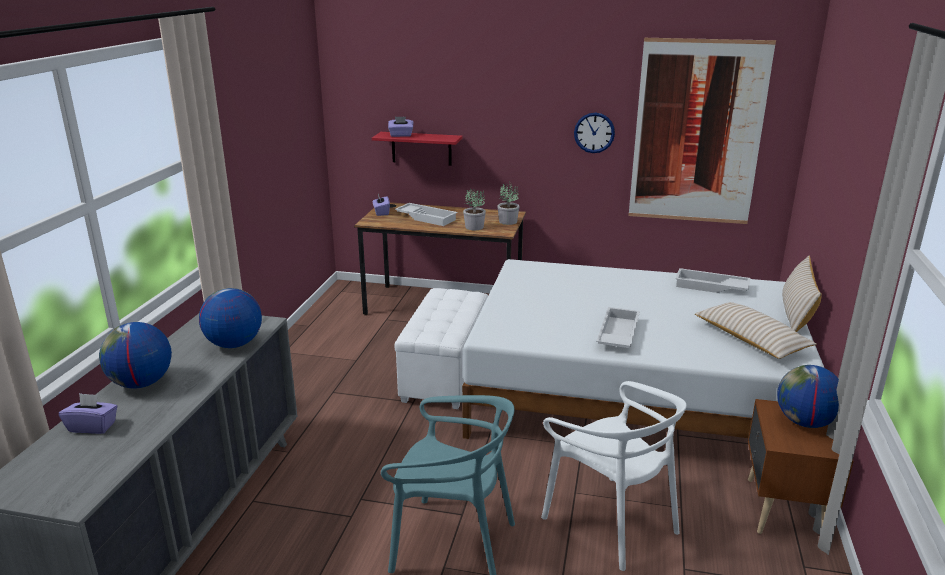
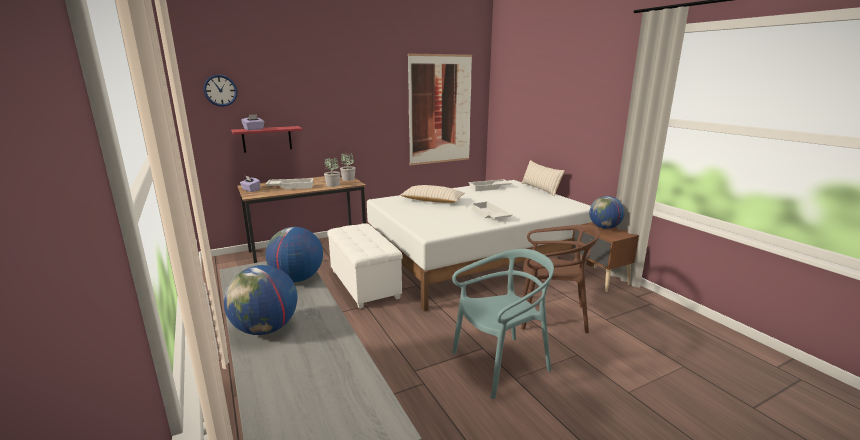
camera: 40 degrees left, 5 degrees down
(93, 426) = (282, 374): purple tissue box -> none
(594, 132) = (385, 115): wall clock -> wall clock (220, 90)
(611, 522) = (551, 315): white chair -> brown chair
(751, 340) = (544, 202): beige pillow -> beige pillow (432, 201)

